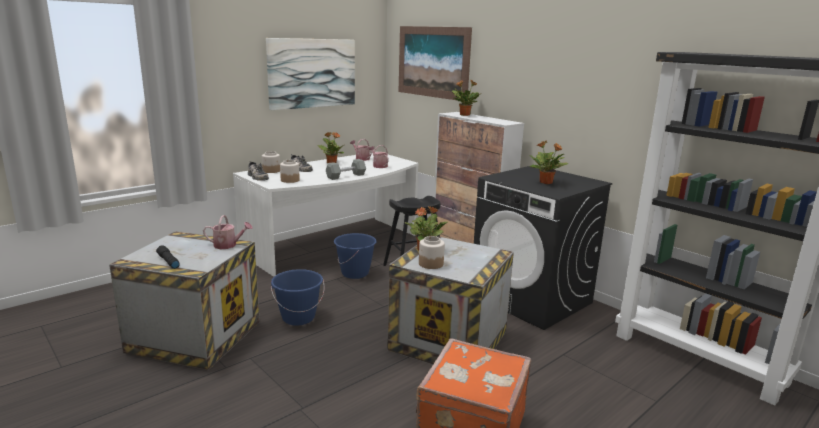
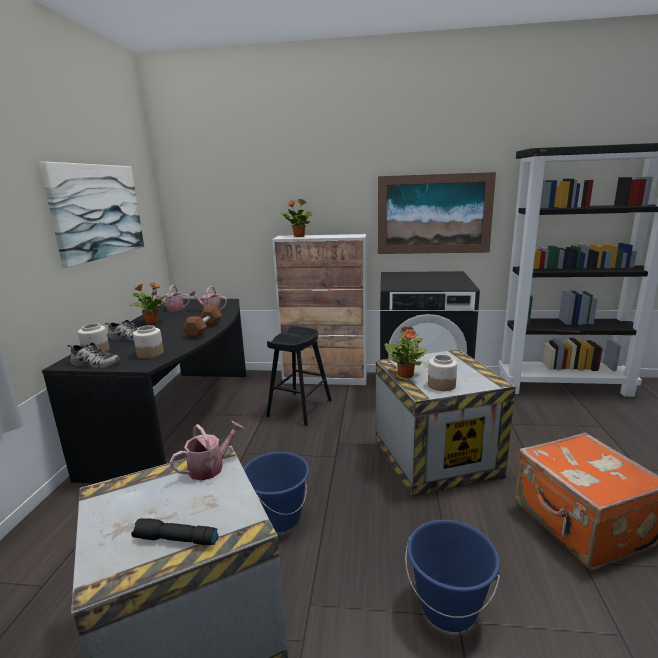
camera: 40 degrees left, 0 degrees up
(335, 245) = (183, 418): white desk -> black desk
(346, 176) = (204, 330): grey dumbbell -> brown dumbbell
(355, 273) = (254, 437): blue bucket -> blue bucket (448, 607)
(433, 62) = (233, 186): picture -> picture (434, 214)
(546, 183) = (433, 281): potted plant -> none

